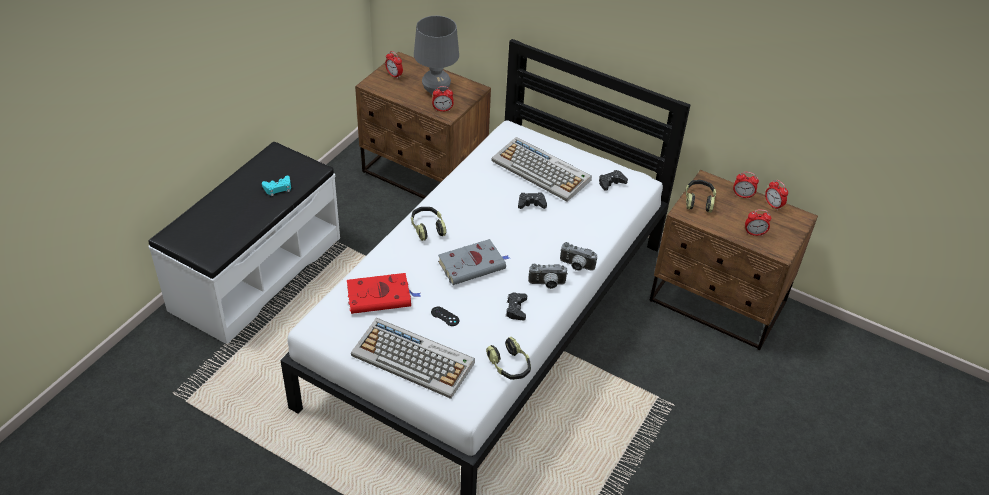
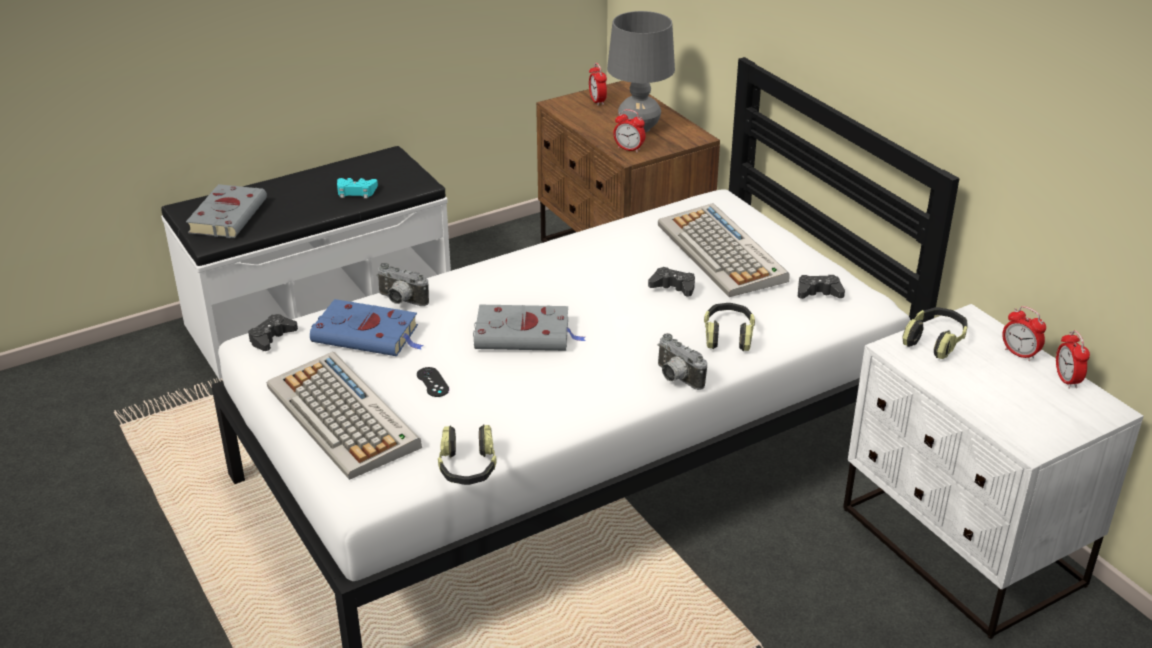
camera: 30 degrees right, 10 degrees down
(206, 233) = (228, 215): none -> grey book
(381, 296) = (368, 334): red book -> blue book
(427, 228) = (501, 277): headphones -> headphones (728, 336)
(516, 309) = (540, 403): black game controller -> black game controller (272, 338)
(547, 284) = (612, 387): camera -> camera (400, 301)
(717, 303) = (960, 548): brown nightstand -> white nightstand
(754, 233) = (1000, 408): alarm clock -> none

